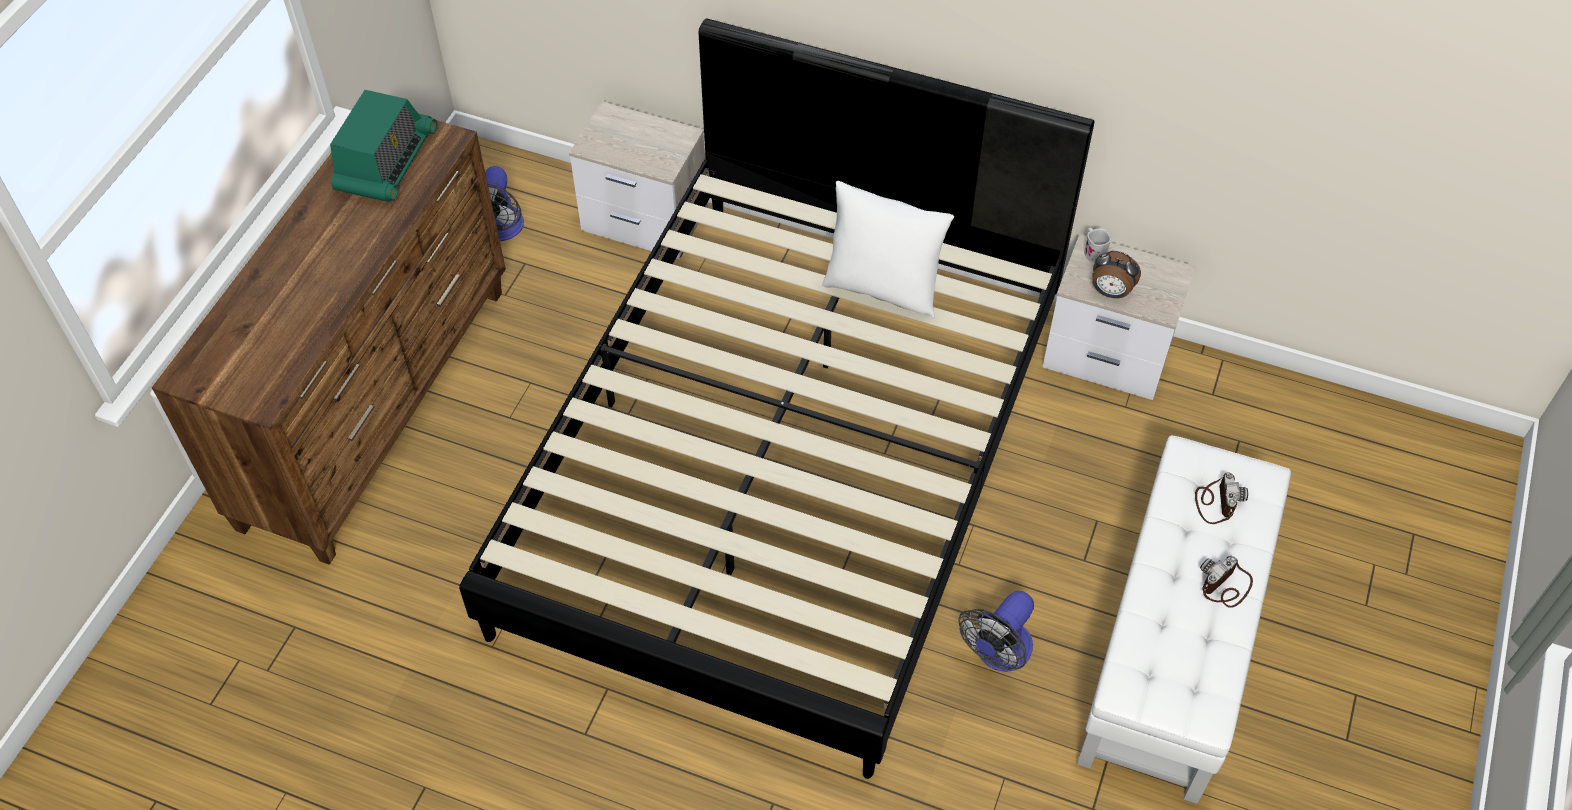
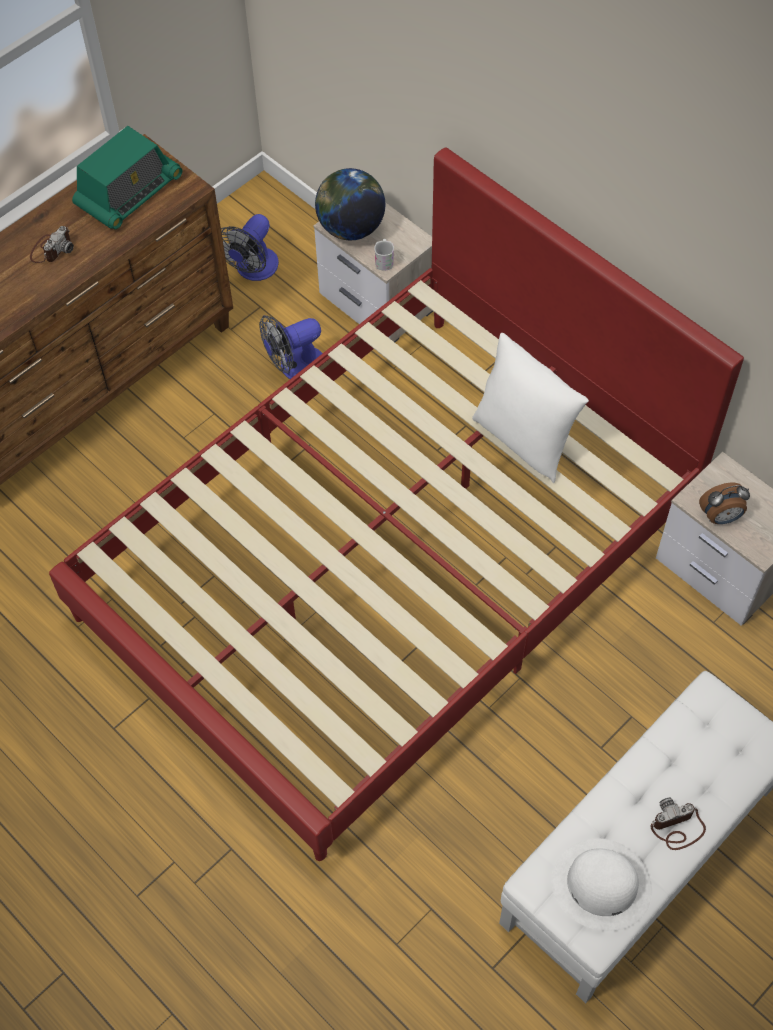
camera: 25 degrees right, 5 degrees up
(609, 144) = (351, 228): none -> globe
(787, 463) = (389, 562): black bed -> red bed
(998, 654) = (481, 800): fan -> fan (295, 368)
(1093, 252) = (725, 473): white mug -> white mug (384, 260)
(1110, 292) = (720, 517): alarm clock -> alarm clock turned 60 degrees counterclockwise
(1186, 666) = (601, 885): none -> white hat
(1216, 502) = (711, 748): camera -> camera (51, 249)

